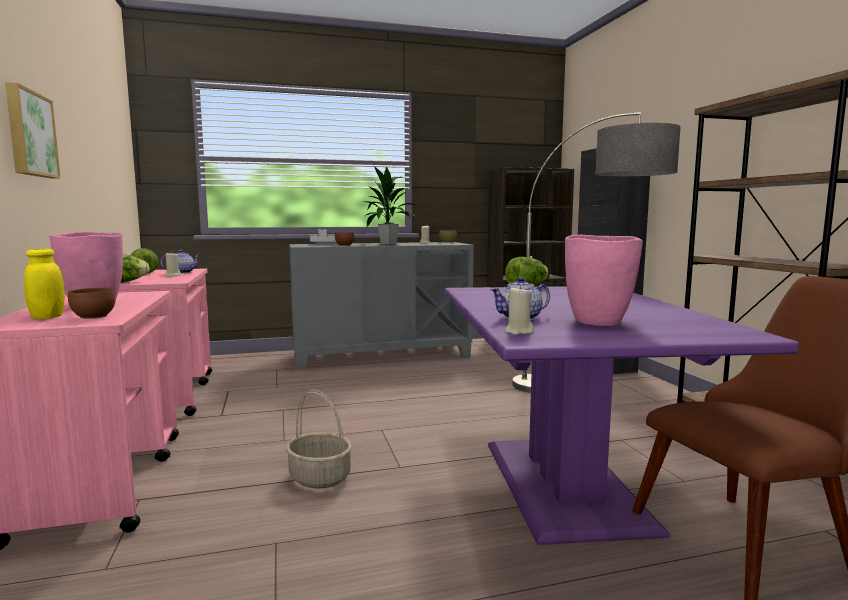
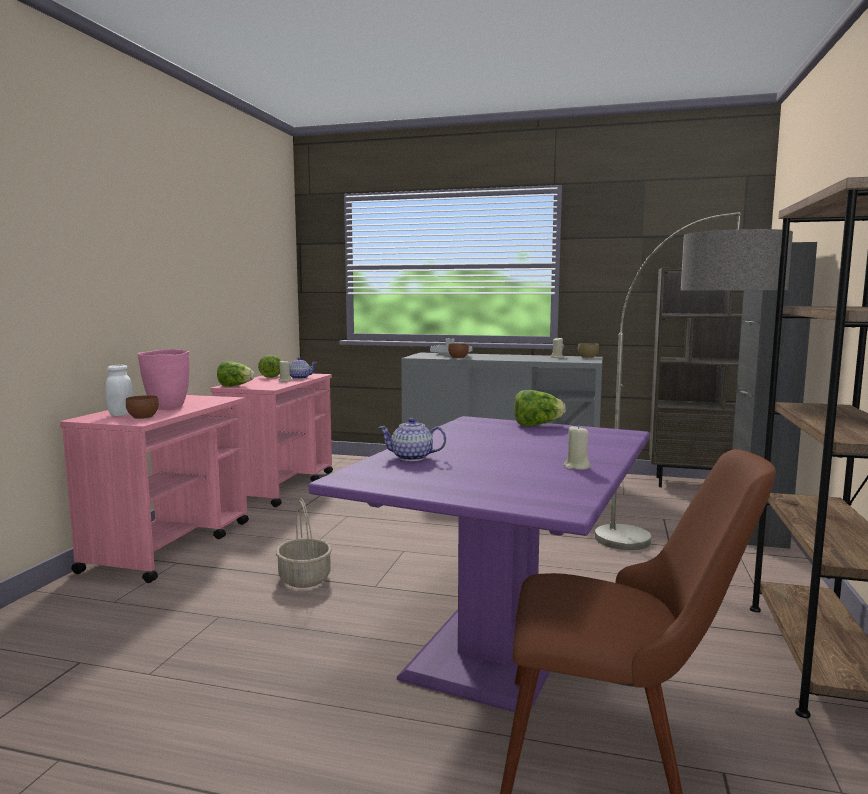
camera: 30 degrees right, 0 degrees up
(29, 134) = (150, 273): picture -> none
(48, 317) = (121, 414): yellow jar -> white jar
(389, 244) = (511, 357): potted plant -> none
(518, 332) = (364, 470): beige candle -> beige candle (576, 467)
(599, 322) = (466, 471): pink vase -> none

